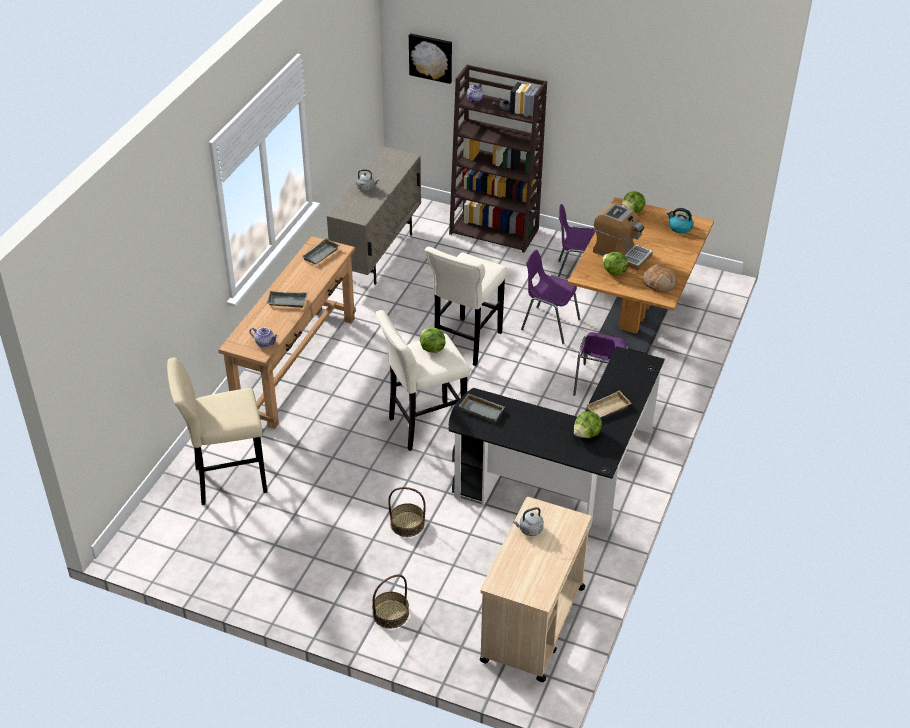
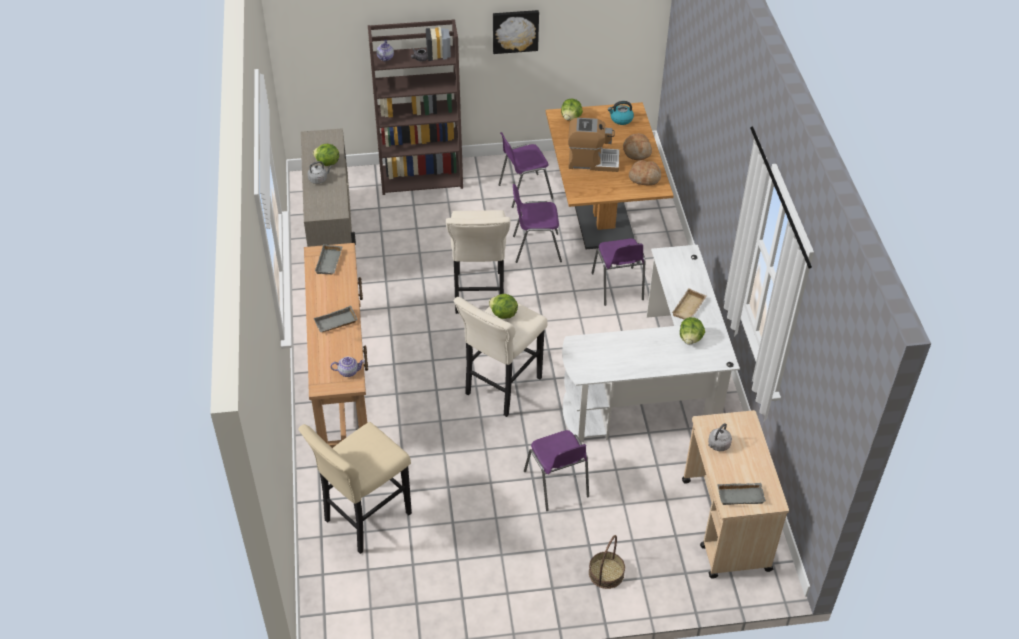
camera: 30 degrees left, 5 degrees up
(407, 524) = (557, 485): basket -> purple chair
(431, 57) = (325, 28): picture -> picture (515, 30)
(482, 409) = (589, 353): grey tray -> grey tray (740, 495)
(563, 481) = (654, 387): black desk -> white desk
(613, 272) = (600, 180): lettuce -> lettuce (327, 163)
(671, 259) = (637, 151): none -> bread

